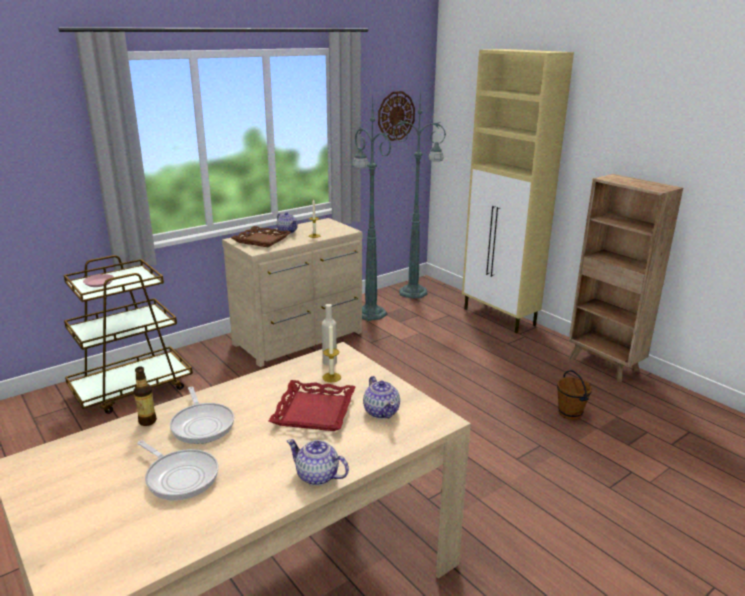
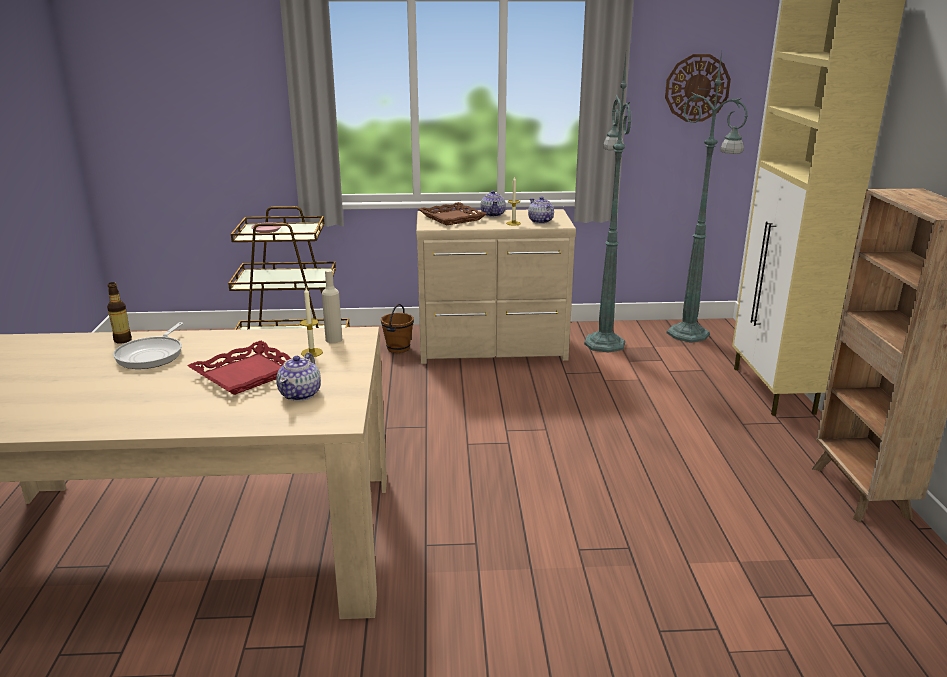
camera: 35 degrees right, 0 degrees up
(180, 476) = (75, 385): frying pan -> none
(317, 476) = (159, 423): teapot -> teapot (540, 221)
(570, 413) = (721, 530): brown bucket -> brown bucket (398, 349)

